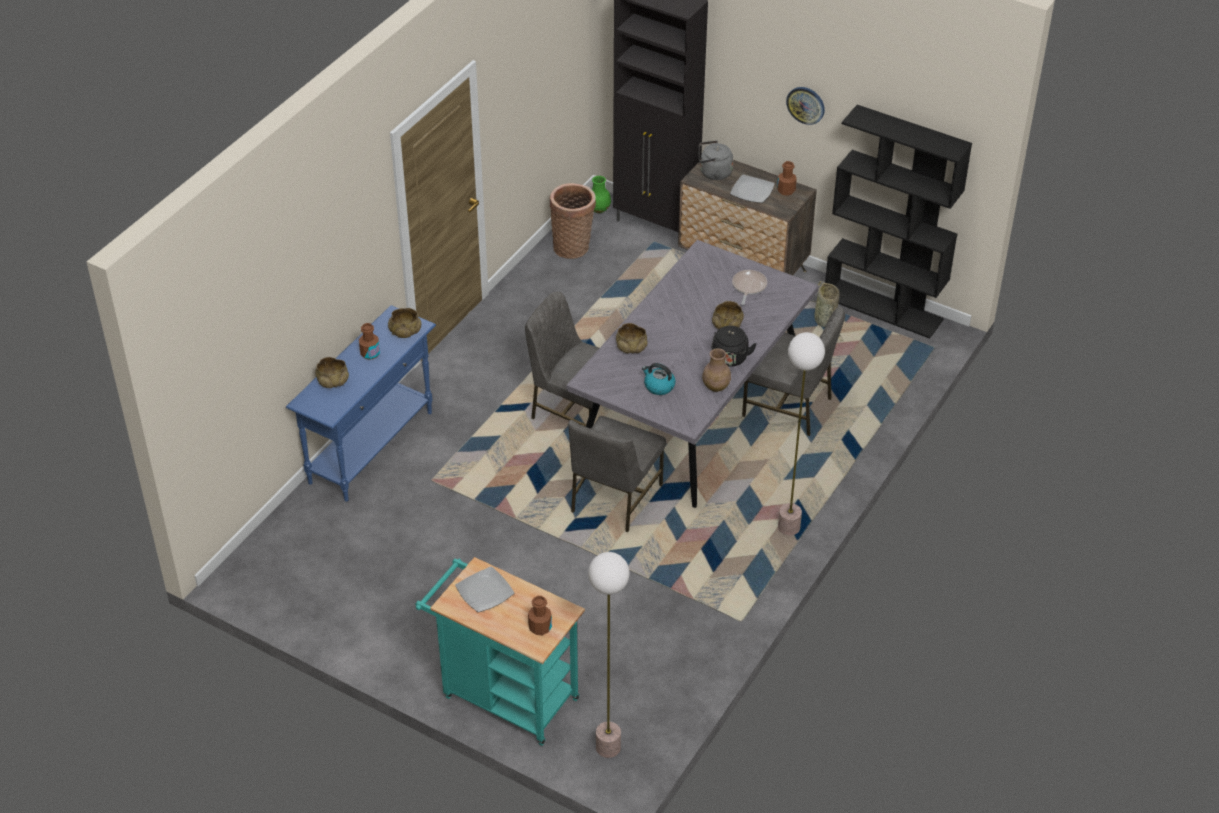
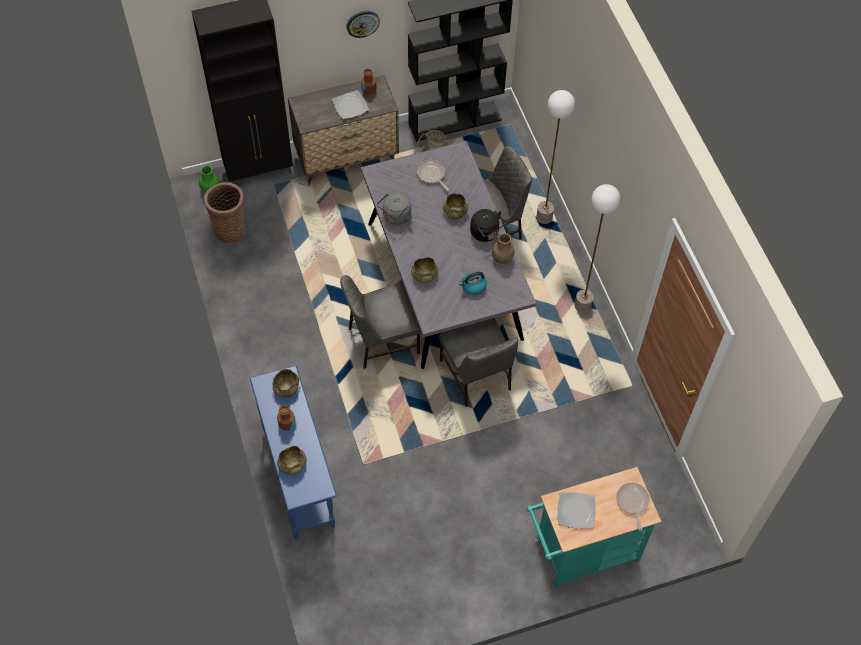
camera: 50 degrees left, 15 degrees up
(540, 627) = (632, 502): brown bottle -> frying pan
(607, 747) = (667, 526): floor lamp -> floor lamp (544, 218)
(713, 173) = (312, 112): grey kettle -> grey kettle (396, 217)

